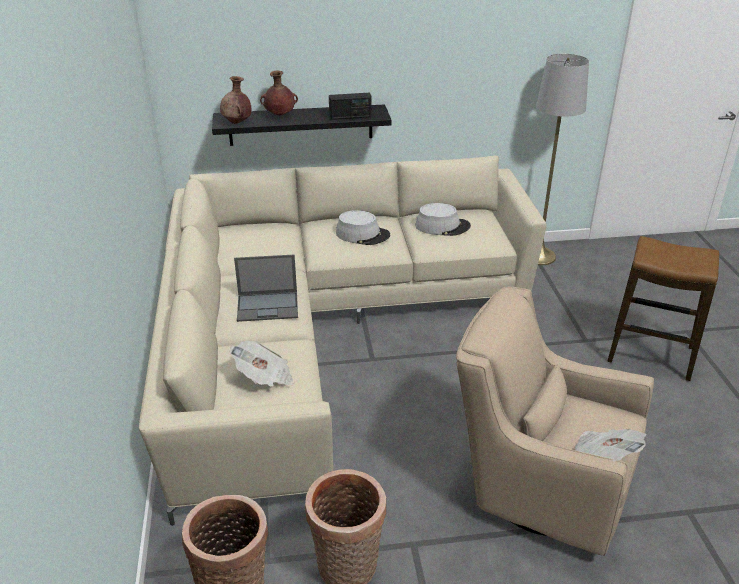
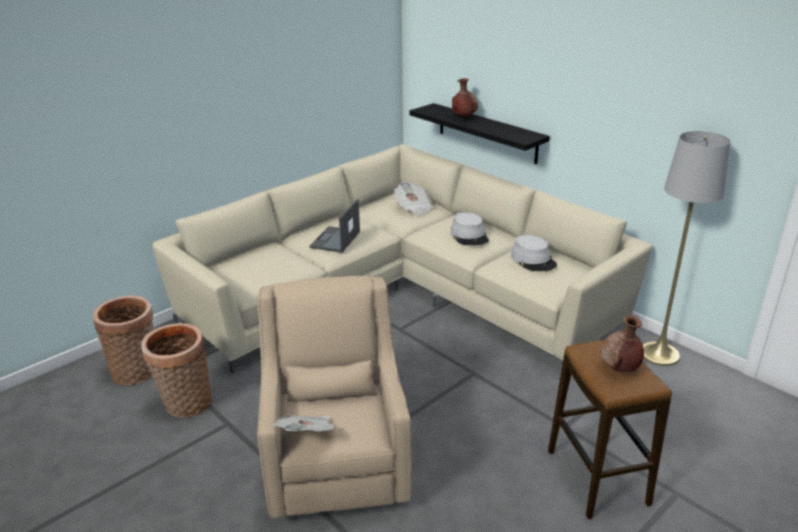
camera: 55 degrees right, 5 degrees down
(237, 123) = (430, 112): brown vase -> brown vase (619, 369)
(264, 377) = (260, 268): newspaper -> newspaper (413, 209)
(268, 306) = (335, 240): laptop -> laptop turned 60 degrees clockwise
(350, 117) = (503, 133): radio -> none

